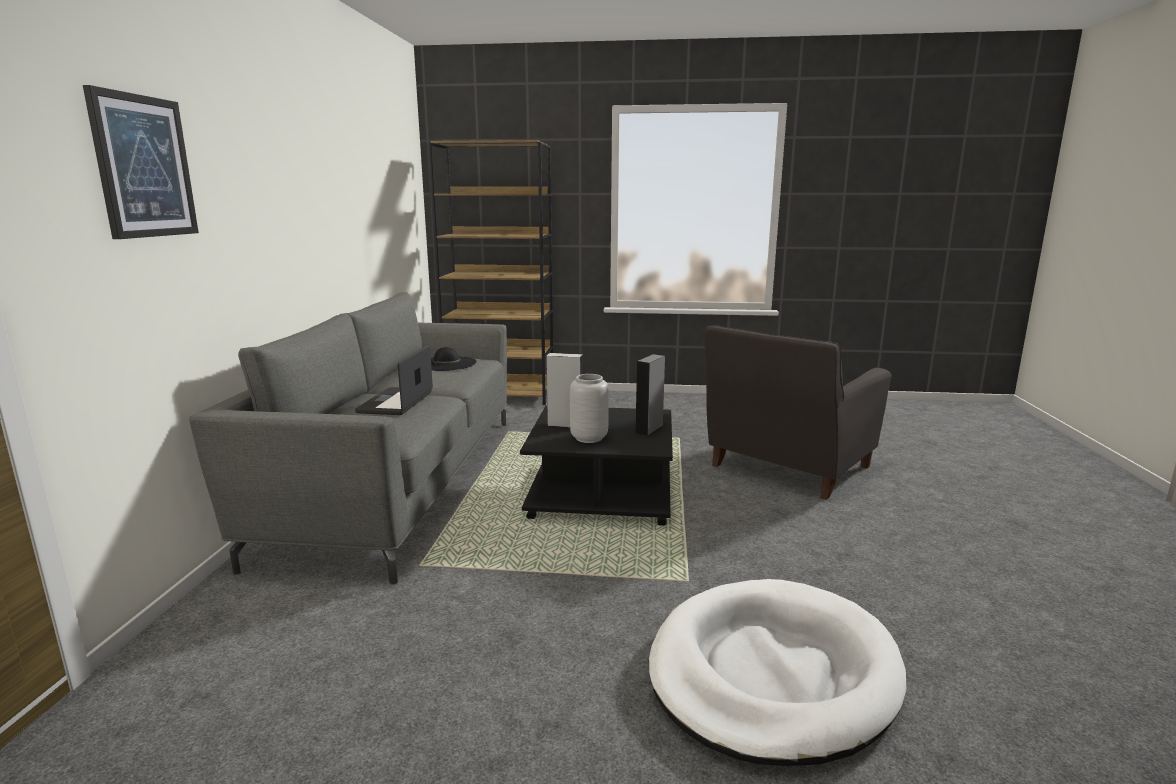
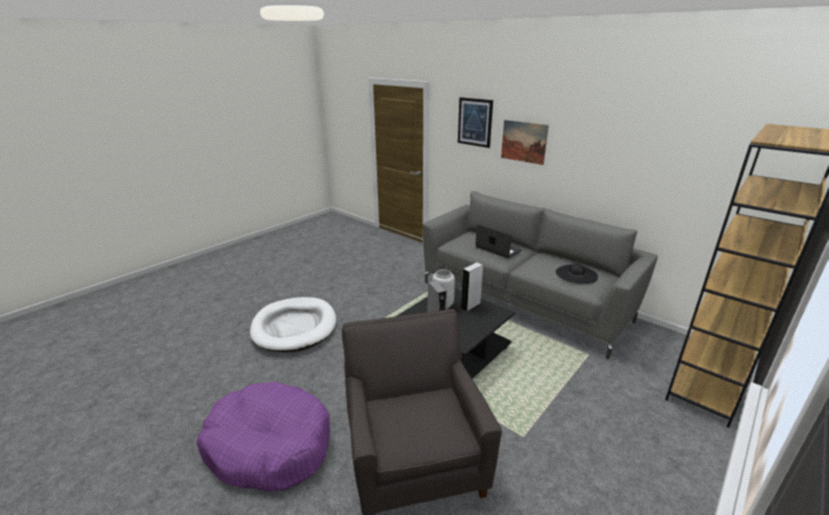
camera: 125 degrees right, 10 degrees up
(247, 203) = (523, 142): none -> picture
(939, 540) = (269, 446): none -> purple dog bed

